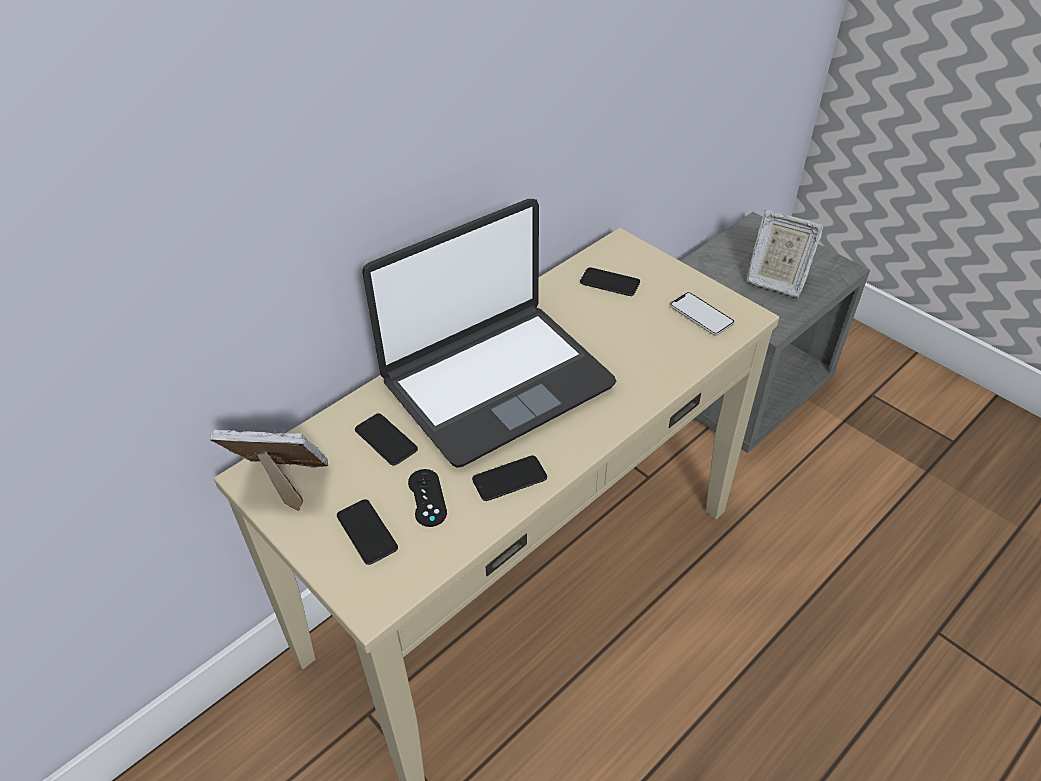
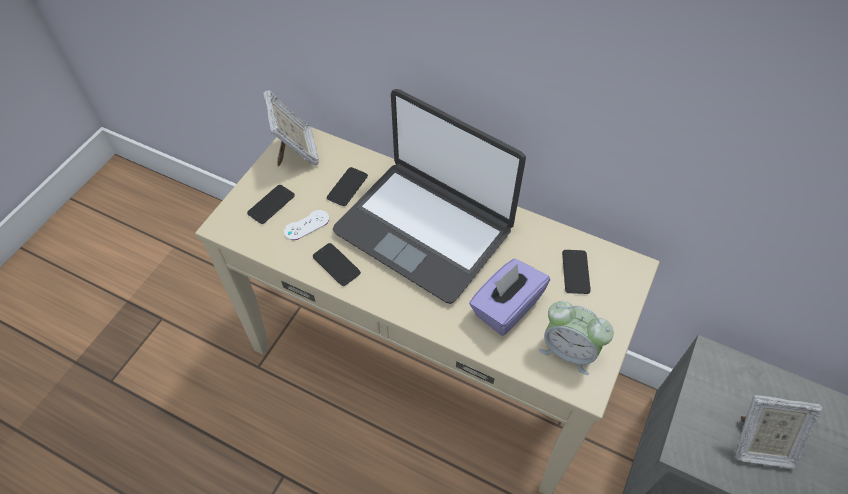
camera: 70 degrees right, 10 degrees up
(427, 498) = (306, 225): black game controller -> white game controller
(633, 344) = (506, 307): none -> purple tissue box
(701, 315) = (569, 351): phone -> alarm clock
(775, 281) = (759, 444): picture frame -> picture frame turned 90 degrees counterclockwise

